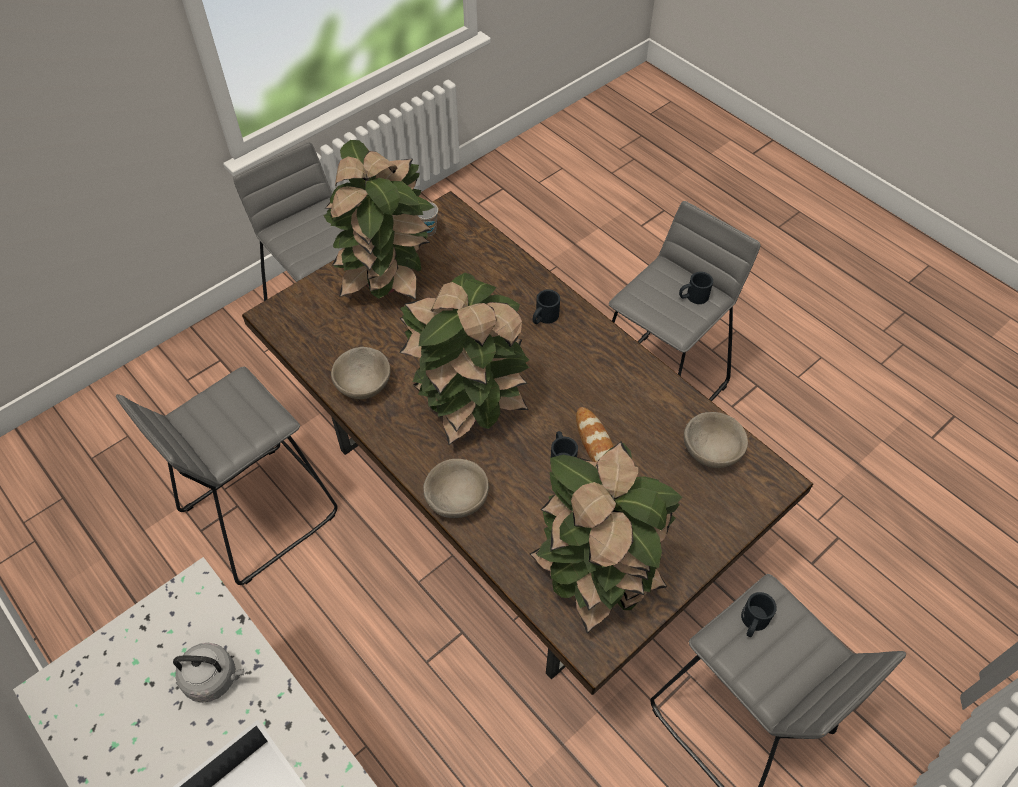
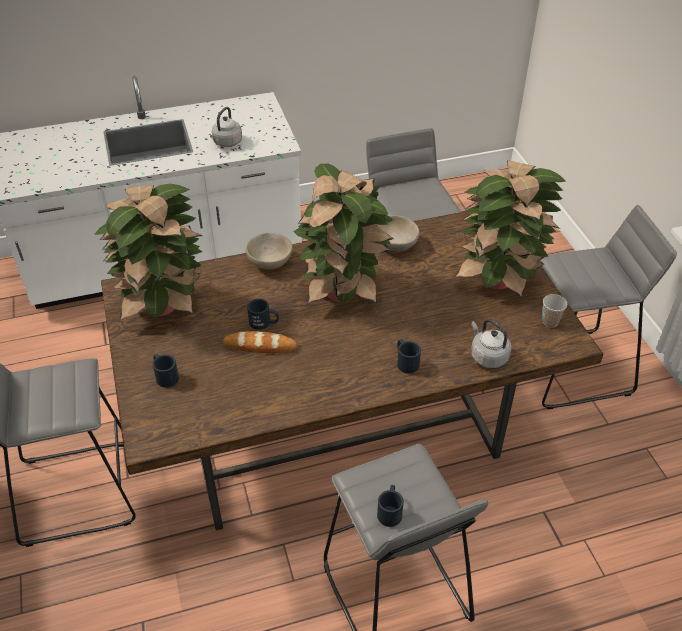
camera: 115 degrees right, 10 degrees down
(500, 262) = (487, 356): none -> grey kettle
(712, 451) = (204, 412): beige bowl -> none
(753, 623) = (74, 392): black mug -> black mug (165, 375)

